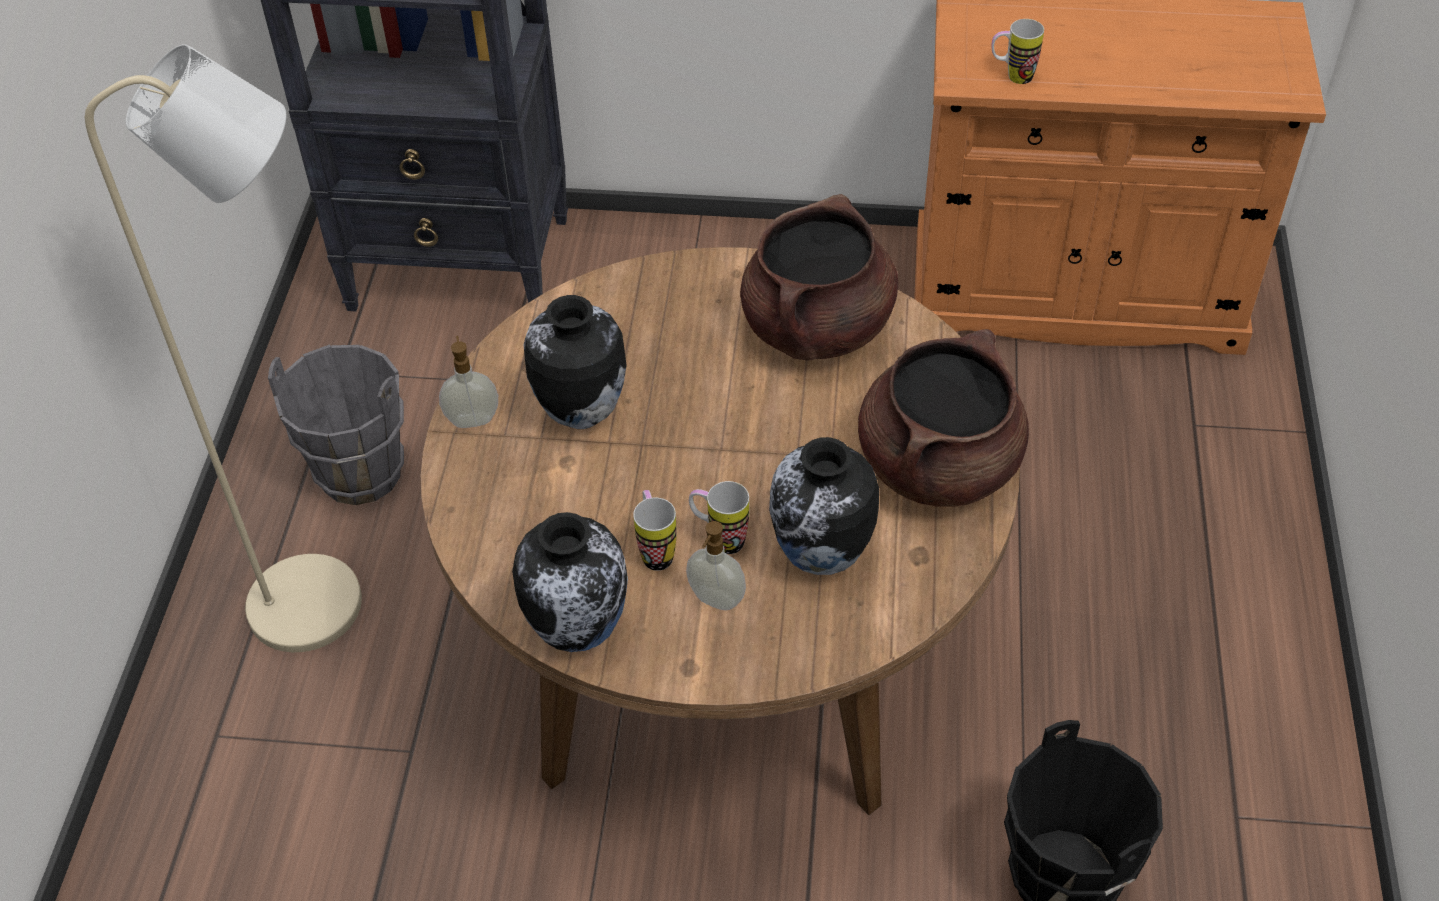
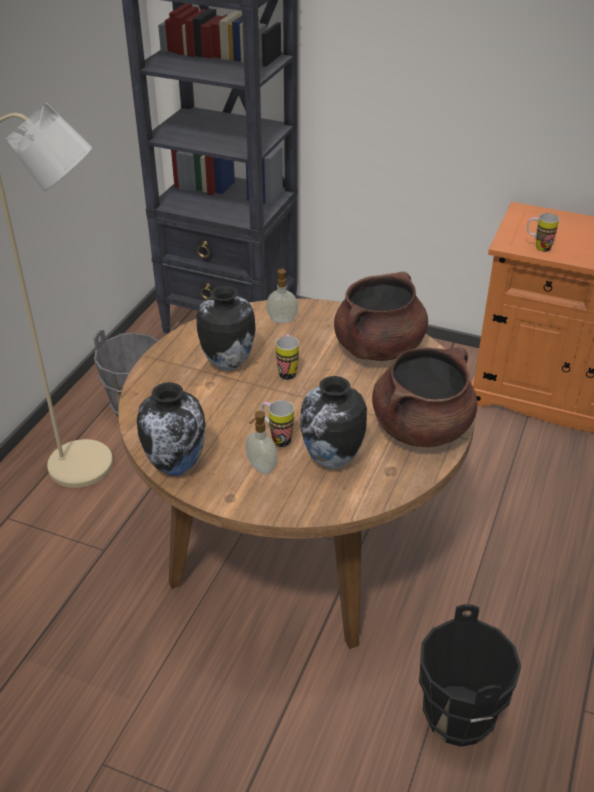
camera: 15 degrees right, 10 degrees down
(472, 419) = (168, 354): soap dispenser -> soap dispenser (282, 319)
(655, 550) = (238, 436): mug -> mug (287, 371)

